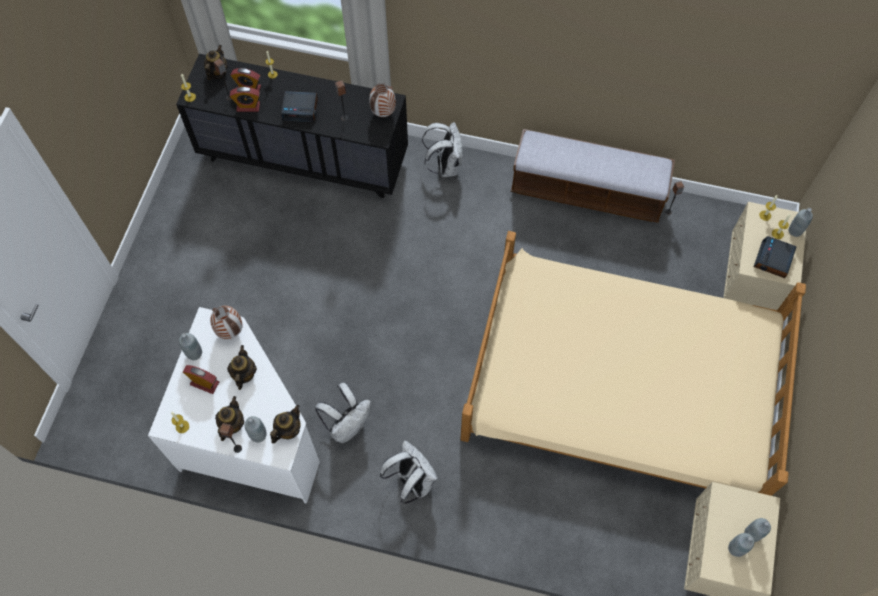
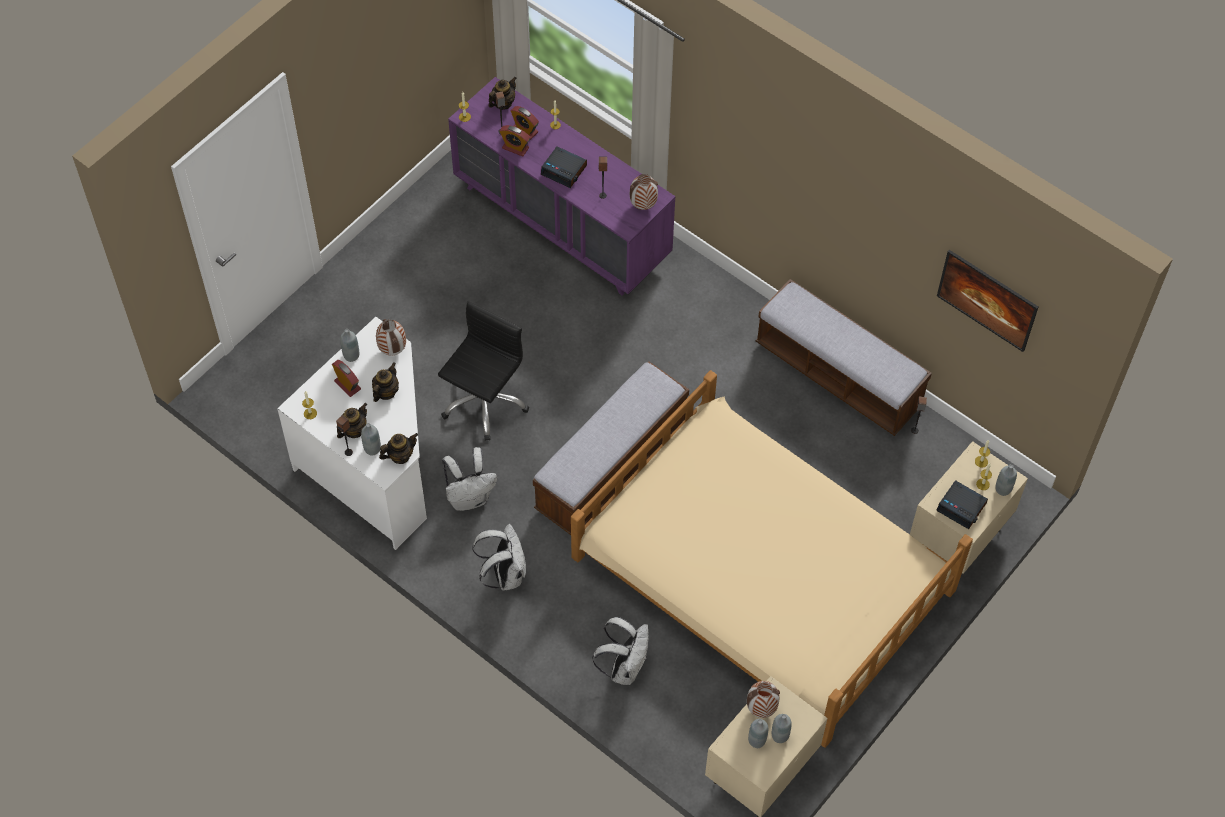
camera: 25 degrees right, 5 degrees down
(304, 158) = (562, 223): black dresser -> purple dresser
(316, 335) = (484, 402): none -> black office chair
(445, 166) = (704, 289): white backpack -> white backpack (624, 667)
(450, 345) = (611, 466): none -> bench
(722, 516) = (761, 708): none -> vase
(739, 85) = (984, 311): none -> picture
(773, 260) = (962, 507): alarm clock -> alarm clock turned 105 degrees counterclockwise

